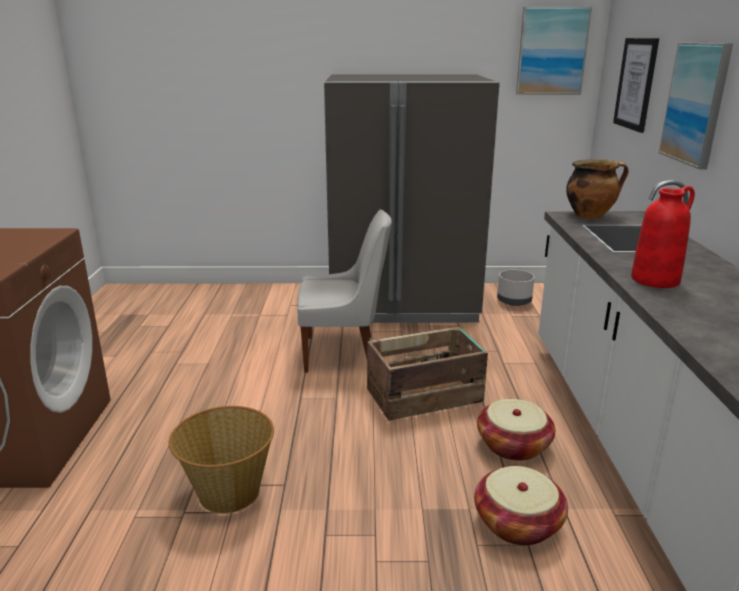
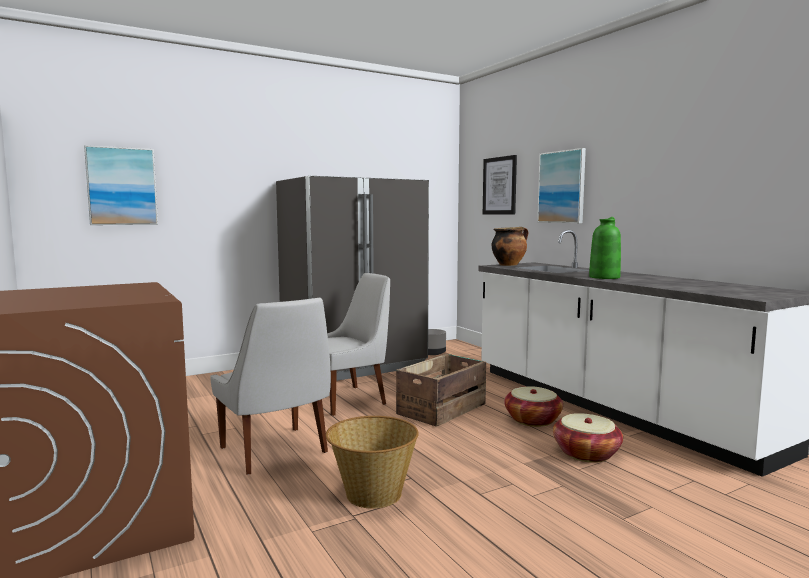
camera: 30 degrees left, 15 degrees down
(208, 405) = (275, 451): none -> white chair
(552, 51) = (428, 170): picture -> picture (122, 186)
(655, 279) = (604, 277): red vase -> green vase

